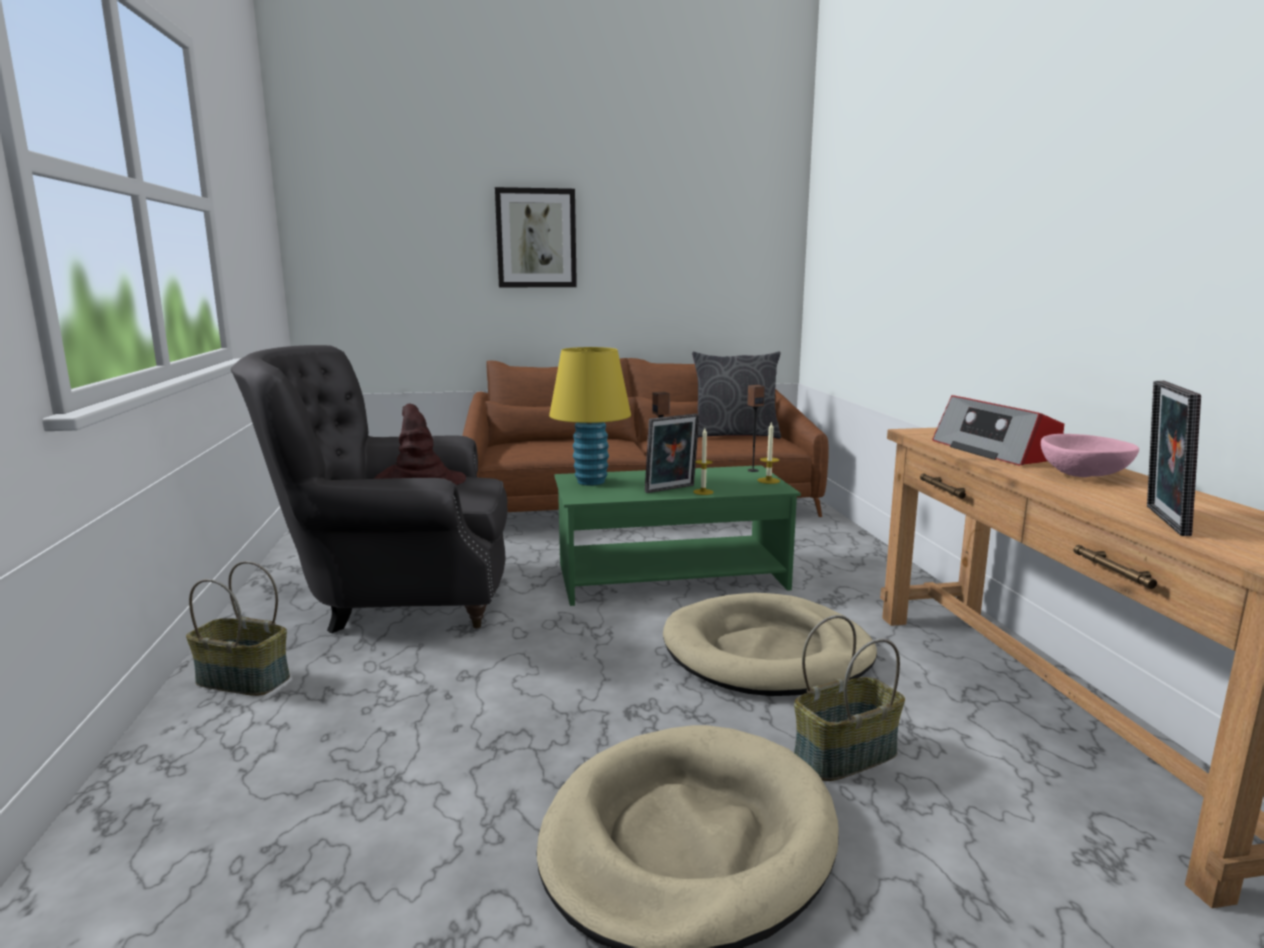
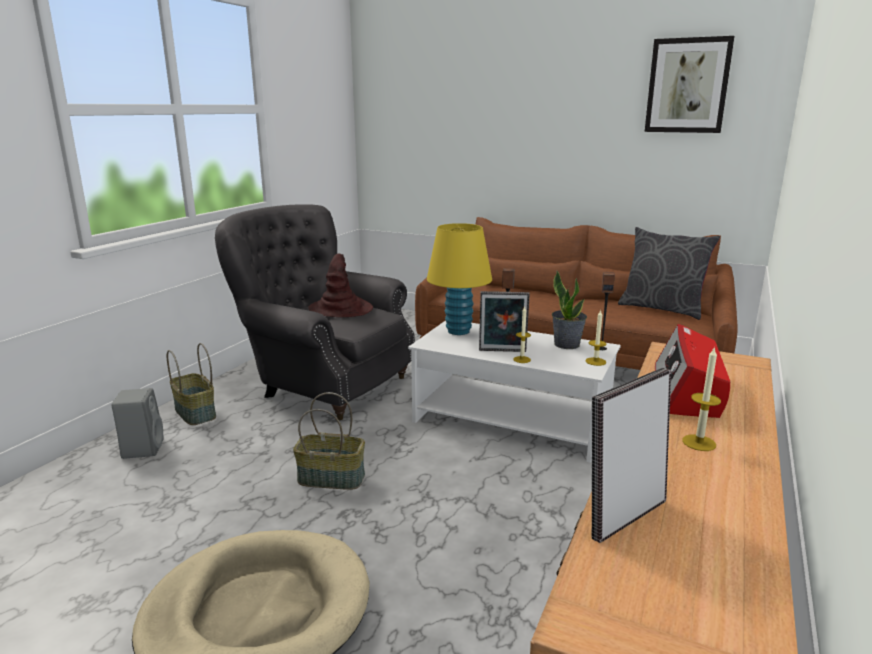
camera: 35 degrees right, 5 degrees up
(219, 747) = (143, 448): none -> grey speaker
(536, 238) = (524, 119): picture -> picture (687, 86)
(672, 576) = (512, 421): green coffee table -> white coffee table
(718, 473) = (567, 344): none -> potted plant
(767, 653) = (493, 507): beige dog bed -> none
(845, 754) = (433, 609): basket -> basket (332, 478)
(1082, 475) = (699, 443): pink bowl -> candle

